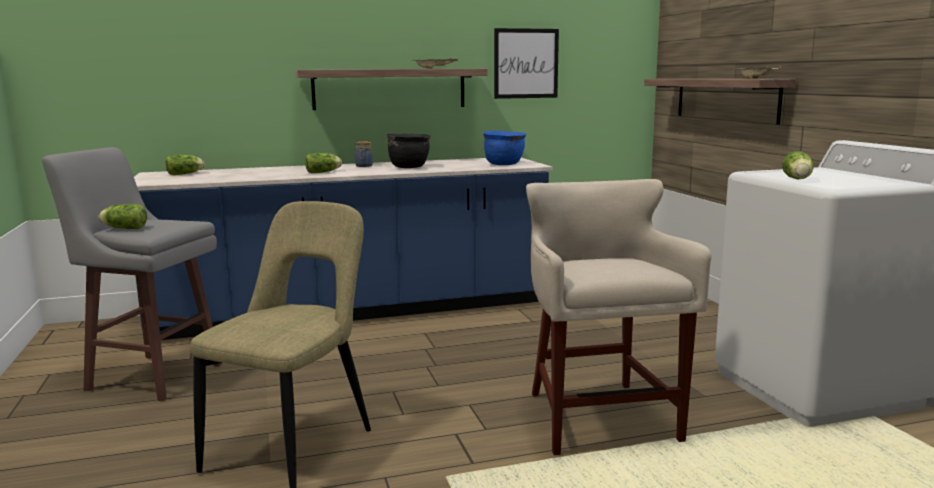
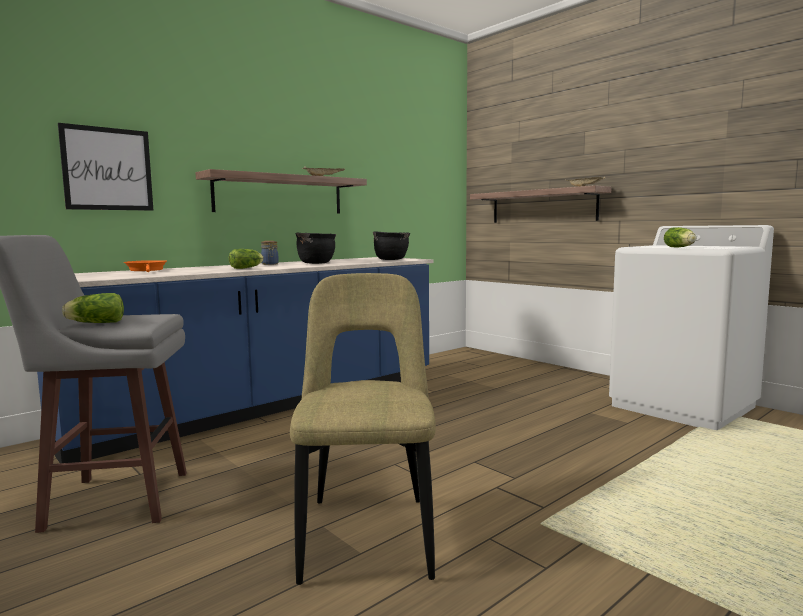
camera: 25 degrees left, 5 degrees down
(186, 174) = (94, 274): lettuce -> none
(238, 170) = (147, 270): none -> orange frying pan
(504, 164) = (391, 259): blue cooking pot -> black cooking pot
(526, 63) = (383, 179): picture -> picture (107, 169)
(599, 418) = (584, 452): beige stool -> none

